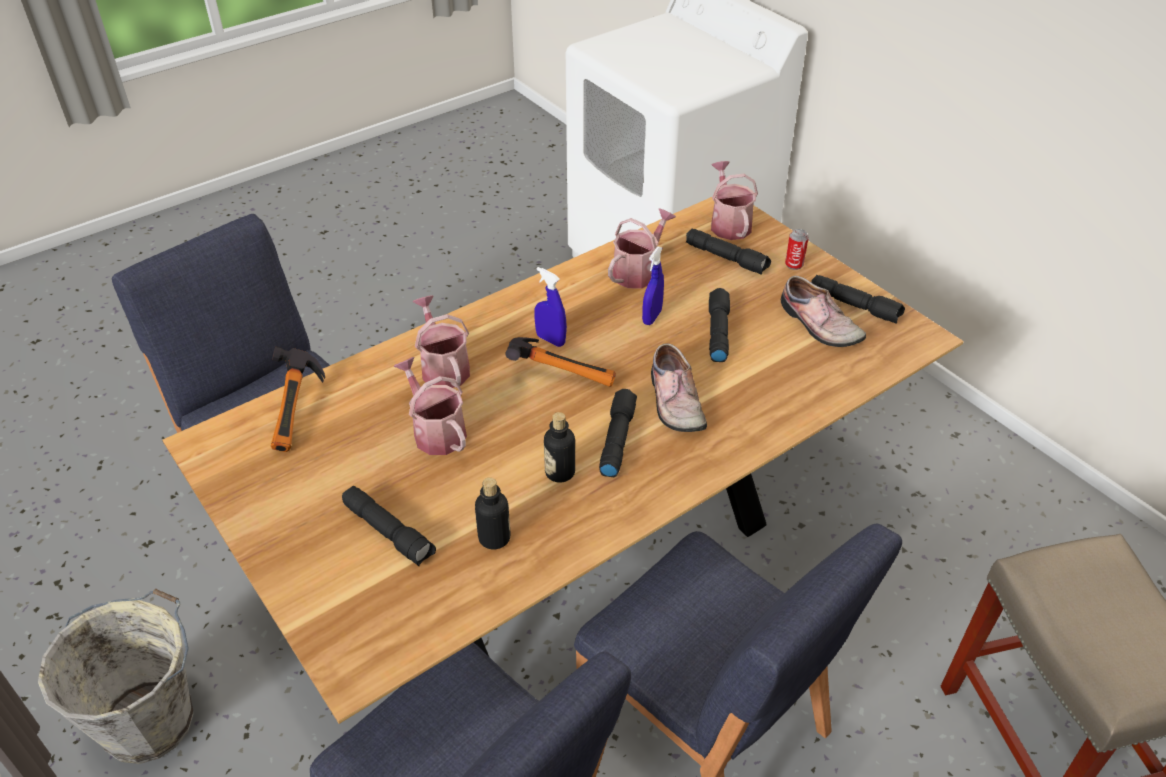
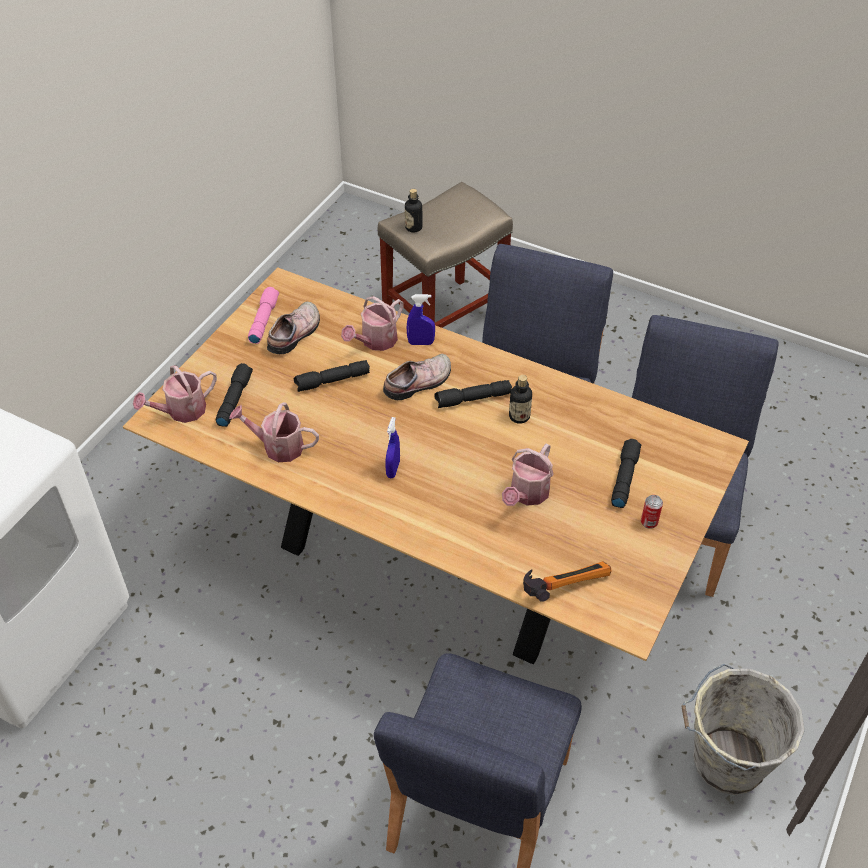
camera: 115 degrees left, 5 degrees up
(443, 367) = (461, 520): watering can -> watering can (375, 341)
(494, 538) = (591, 426): bottle -> bottle (413, 227)
(562, 372) = (425, 449): hammer -> none
(652, 317) = (334, 421): blue spray bottle -> blue spray bottle (421, 343)
(794, 265) = (225, 361): can -> can (649, 522)
(855, 306) = (263, 320): black flashlight -> pink flashlight

